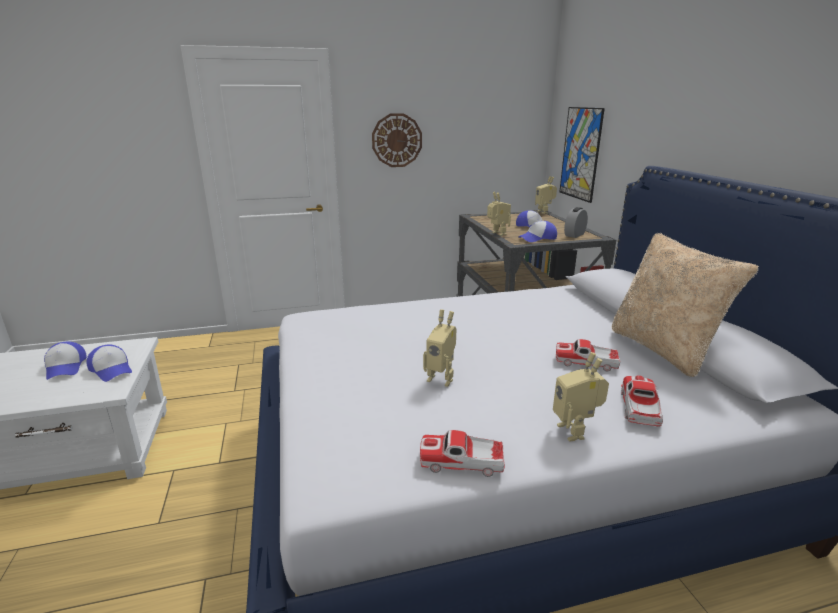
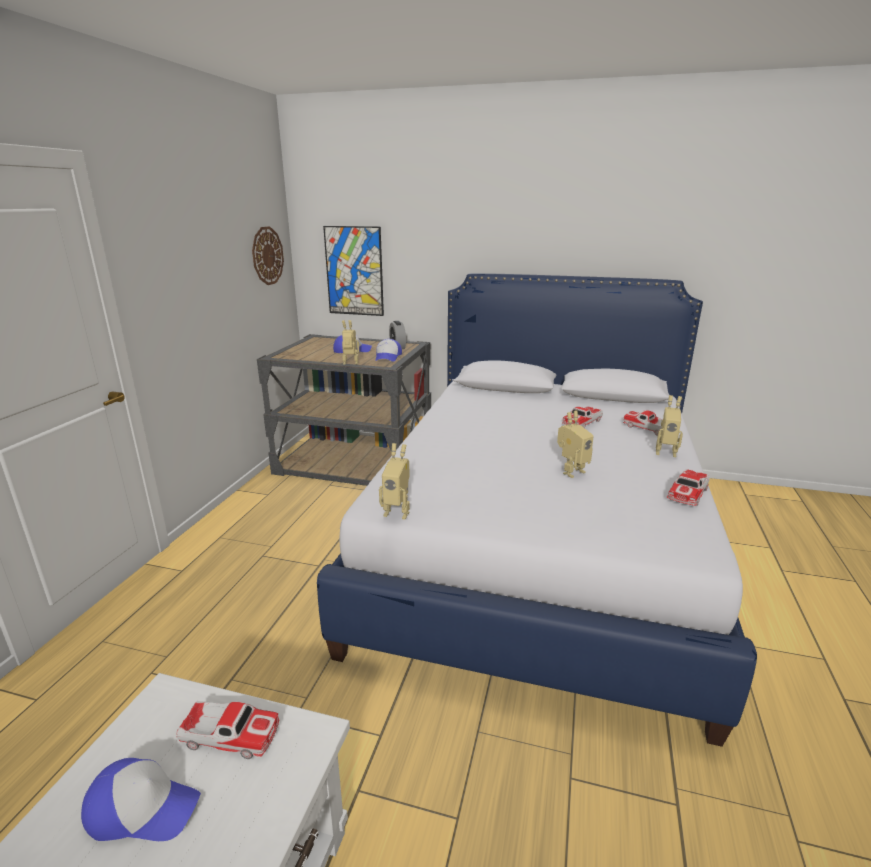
camera: 60 degrees left, 0 degrees up
(112, 369) = (230, 735): cap -> toy car
(397, 140) = (180, 280): wall clock -> wall clock (267, 256)
(544, 212) = (317, 336): toy robot -> toy robot (397, 512)
(661, 352) = (585, 401): beige pillow -> none

